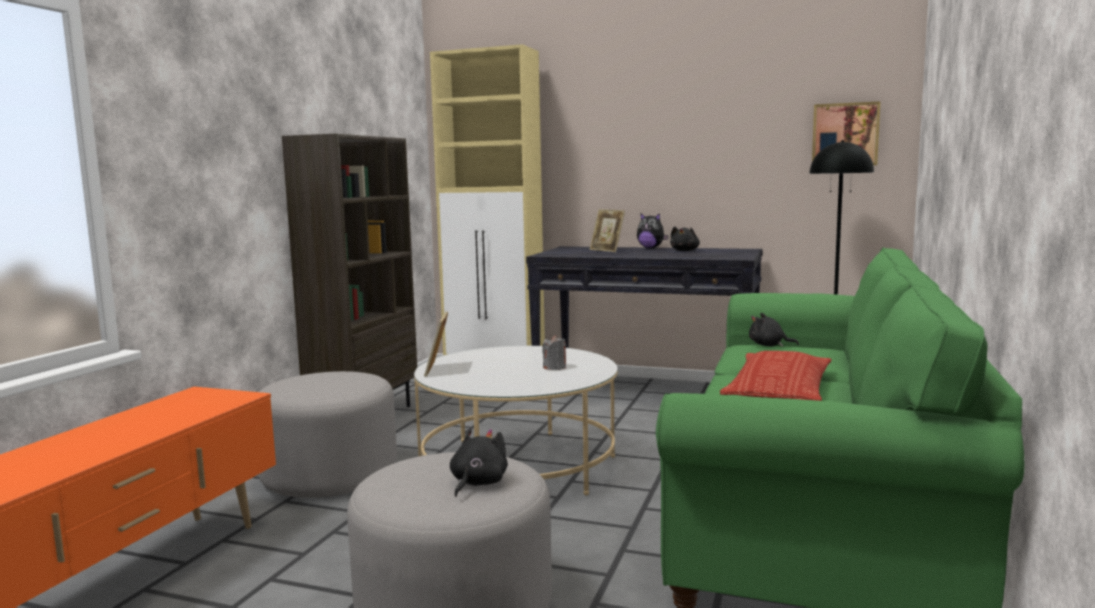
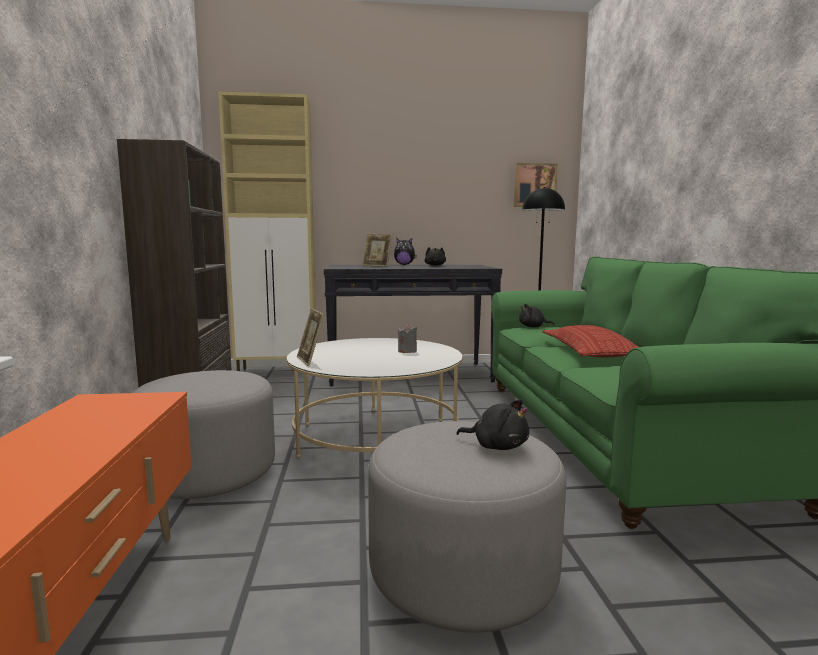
camera: 25 degrees left, 0 degrees up
(477, 483) = (497, 446): black plush toy -> black plush toy turned 120 degrees clockwise

